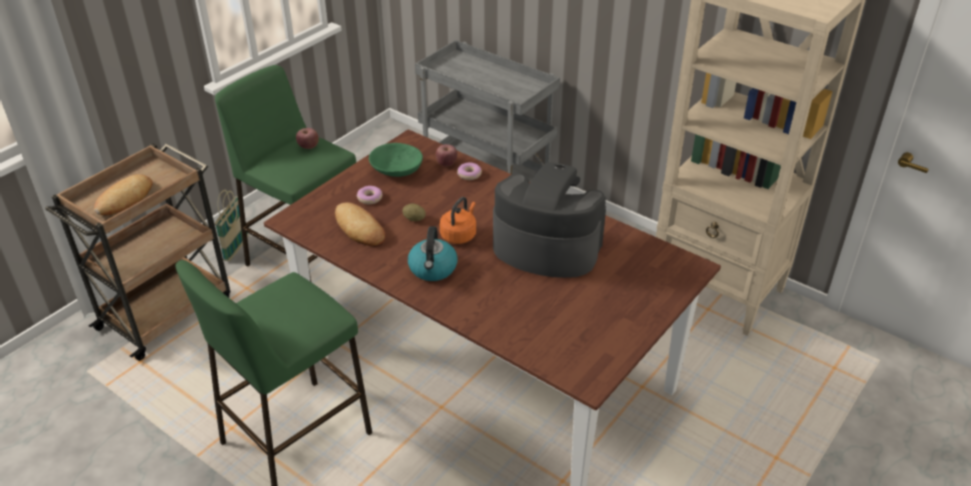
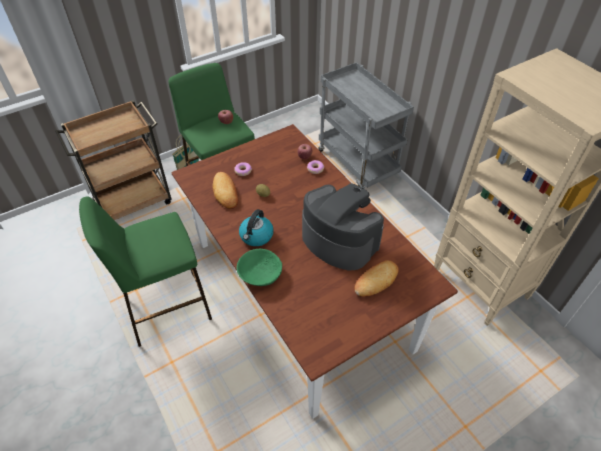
camera: 20 degrees right, 10 degrees up
(125, 199) = (102, 135): bread -> bread (376, 281)
(396, 170) = (270, 153): green bowl -> green bowl (260, 274)
(459, 235) = (286, 214): orange kettle -> none

